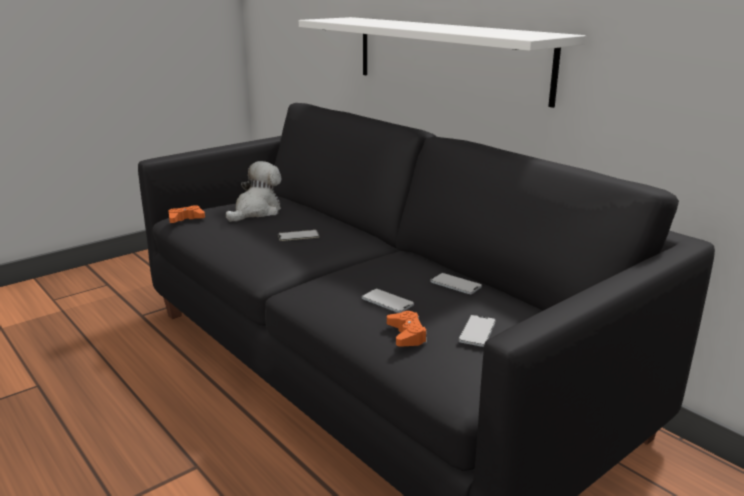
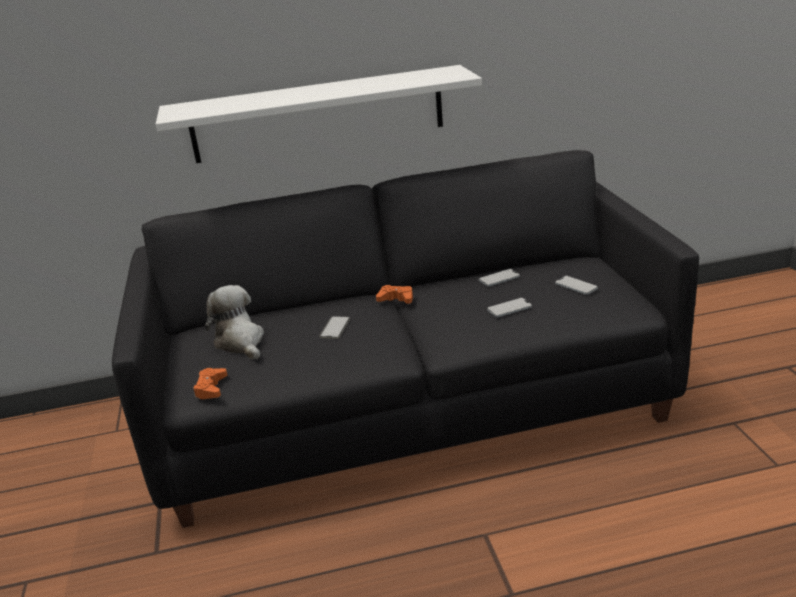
camera: 60 degrees left, 5 degrees up
(407, 335) = (564, 311): orange game controller -> orange game controller (396, 299)

